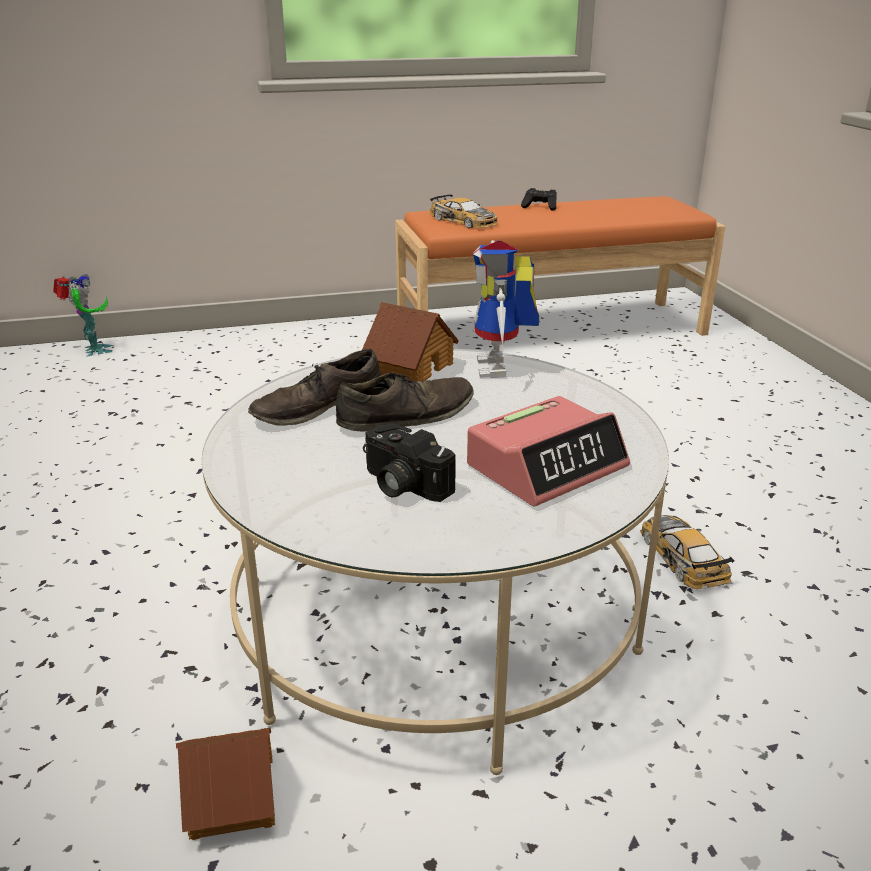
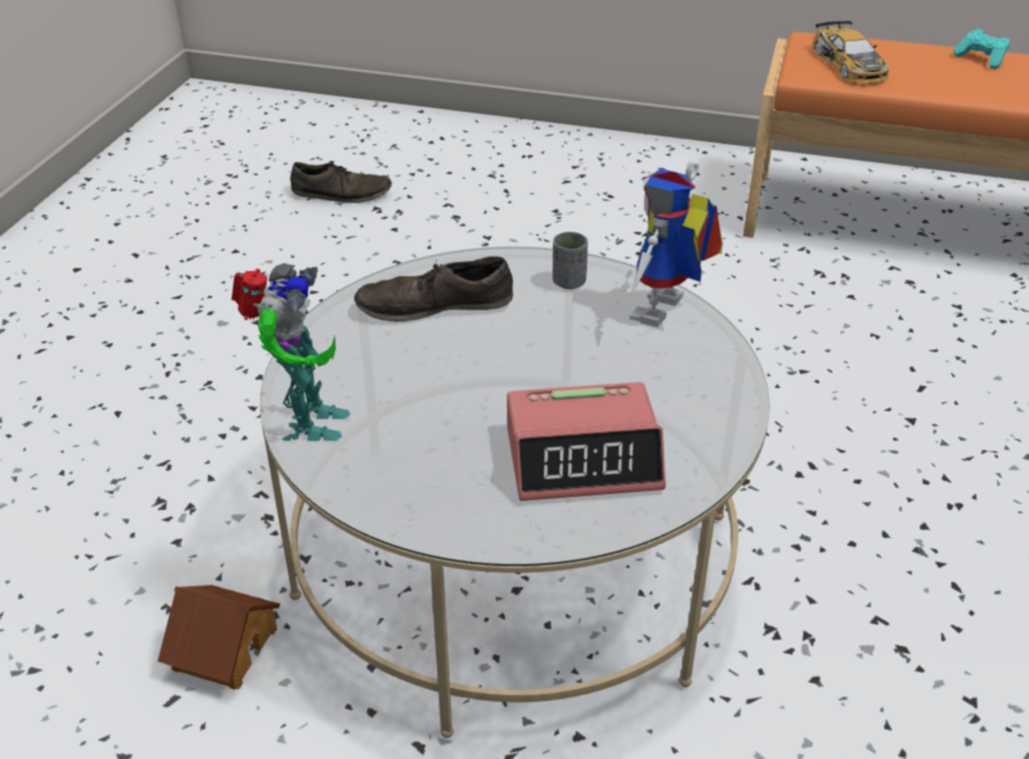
camera: 30 degrees right, 10 degrees up
(93, 351) = (407, 122): toy robot -> toy robot (306, 424)
(401, 485) = (426, 428): camera -> none
(407, 415) = (508, 345): brown shoe -> brown shoe (342, 193)
(409, 368) = (569, 282): toy house -> grey cup
(540, 207) = (981, 59): black game controller -> turquoise game controller
(682, 557) = (839, 598): toy car -> none

